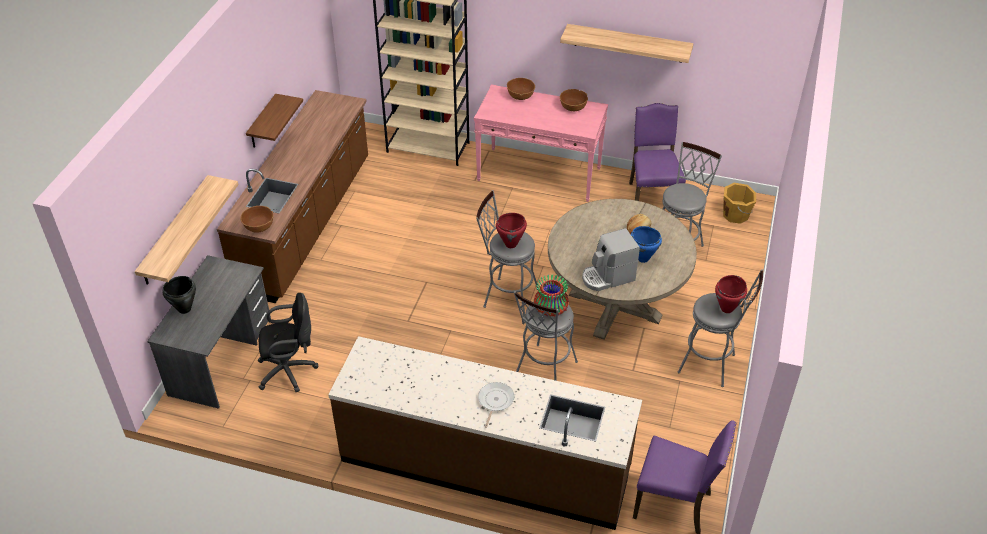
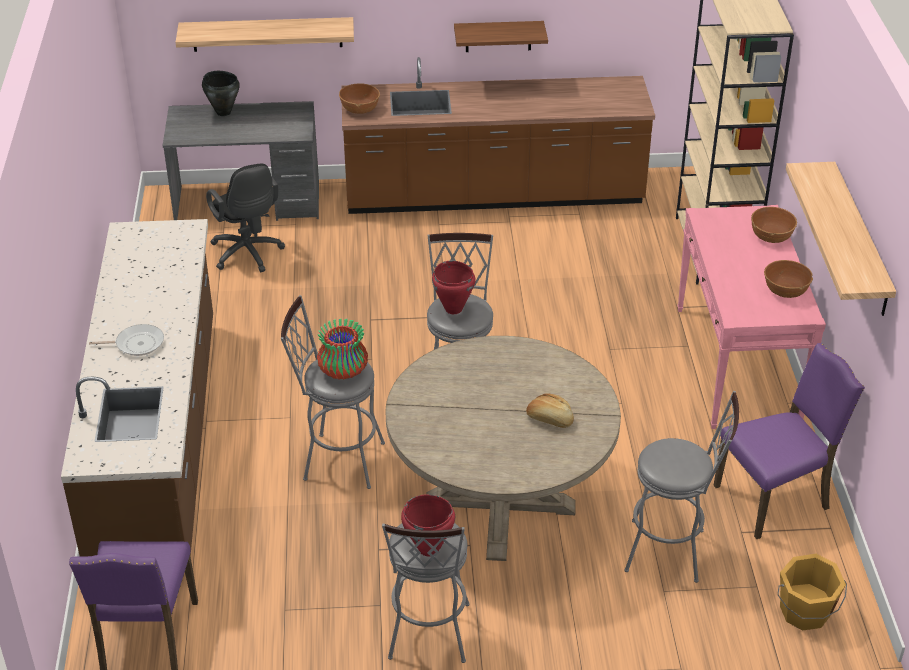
camera: 70 degrees right, 5 degrees down
(607, 277) = (429, 408): coffee machine -> none
(642, 258) = (489, 435): blue cooking pot -> none

